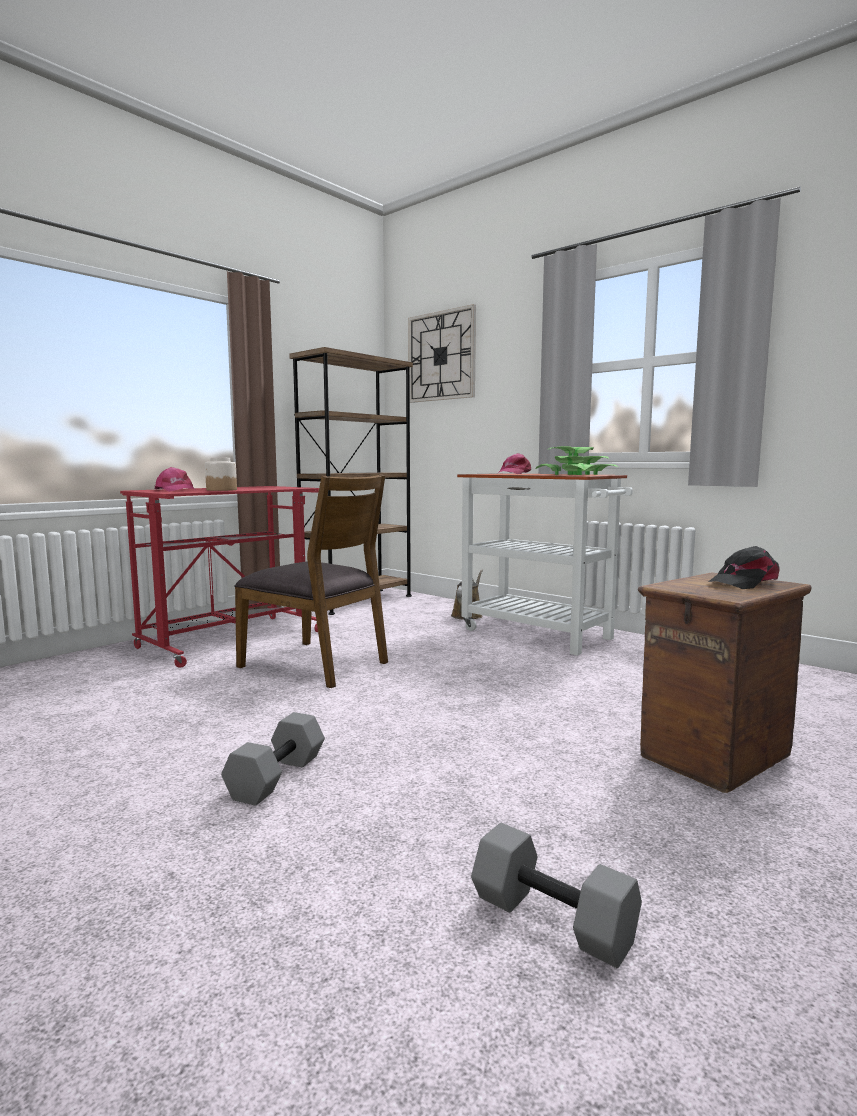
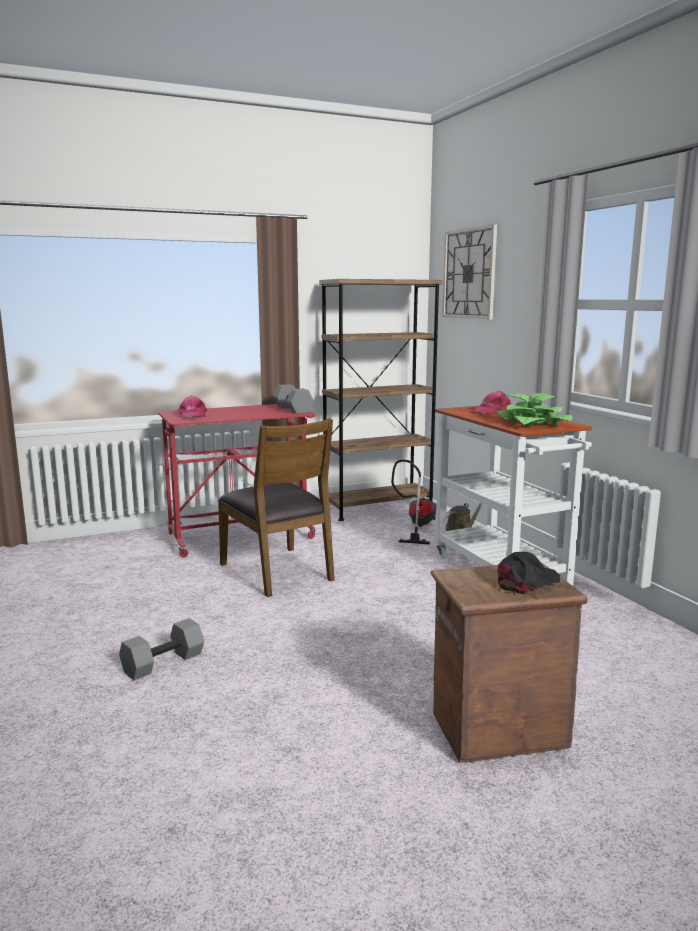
camera: 25 degrees right, 5 degrees up
(221, 490) = (226, 416): jar -> none
(414, 610) = (416, 526): none -> vacuum cleaner
(550, 920) = (221, 806): grey dumbbell -> grey dumbbell (292, 409)
(743, 582) = (527, 582): black cap -> black cap turned 150 degrees clockwise

